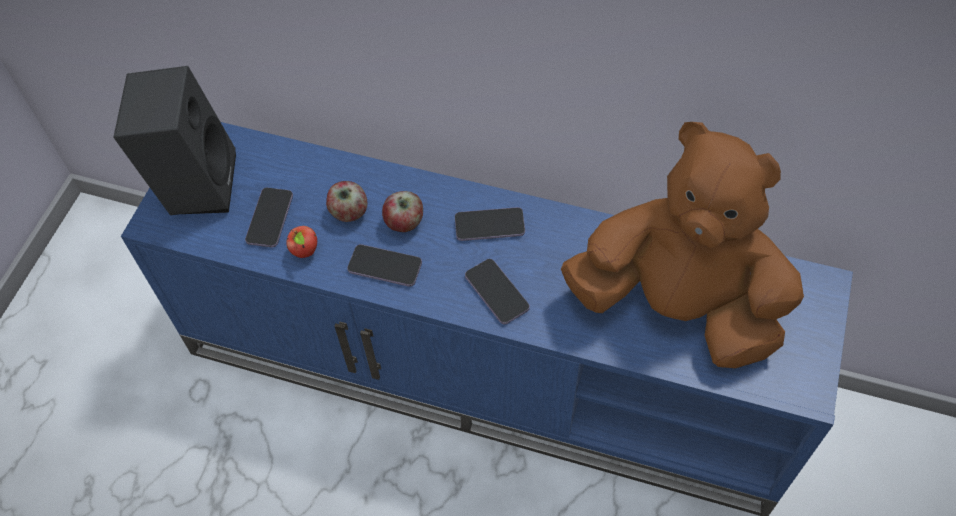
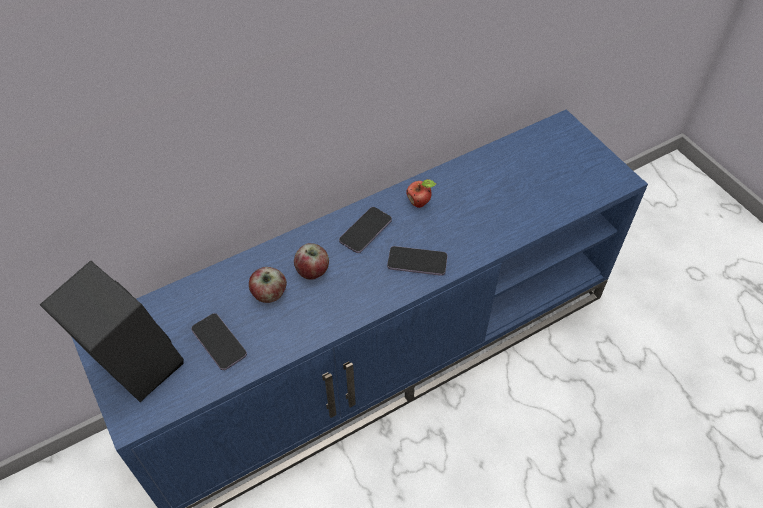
camera: 50 degrees left, 5 degrees down
(306, 252) = (272, 341): apple -> apple (420, 203)
(385, 267) = (334, 305): phone -> none
(678, 306) = (515, 189): brown plush toy -> none

